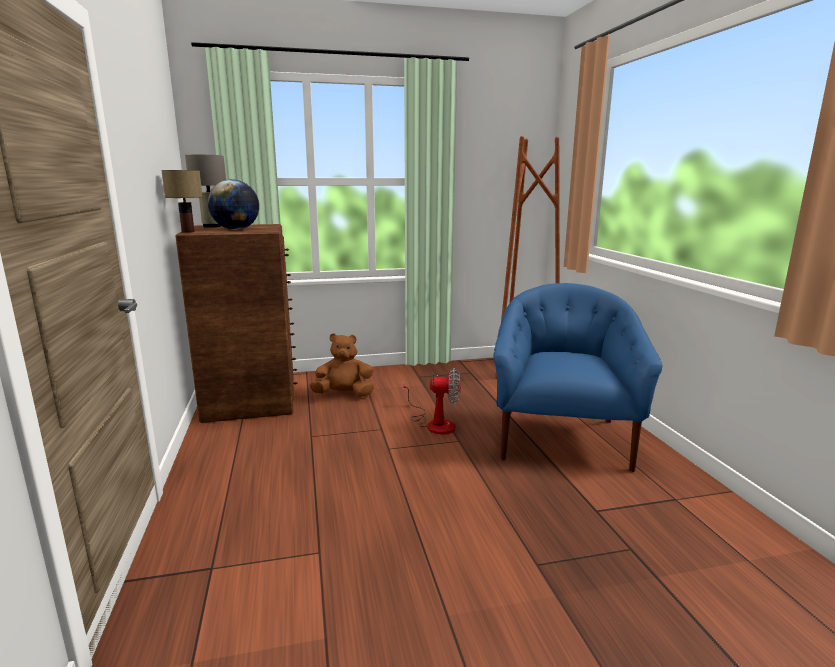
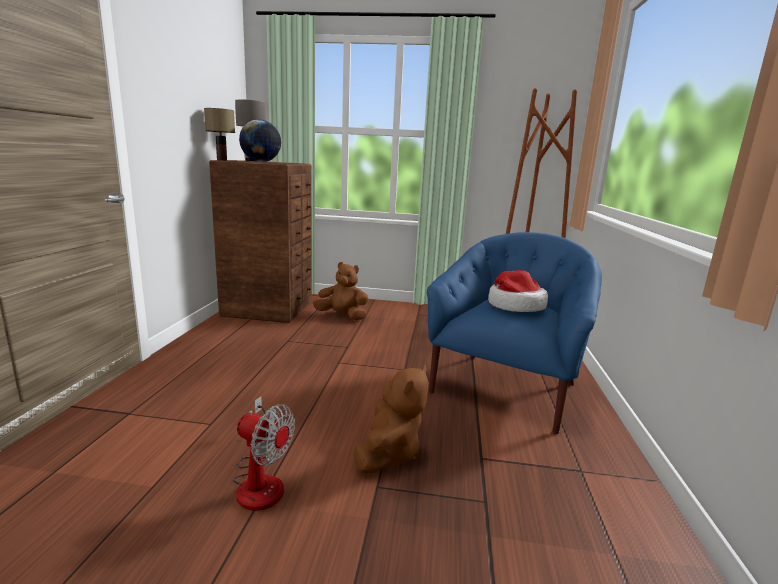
camera: 20 degrees right, 0 degrees up
(434, 423) = (396, 351): fan -> fan (261, 481)
(519, 529) = (389, 453): none -> brown plush toy
(568, 358) = (514, 306): none -> hat

